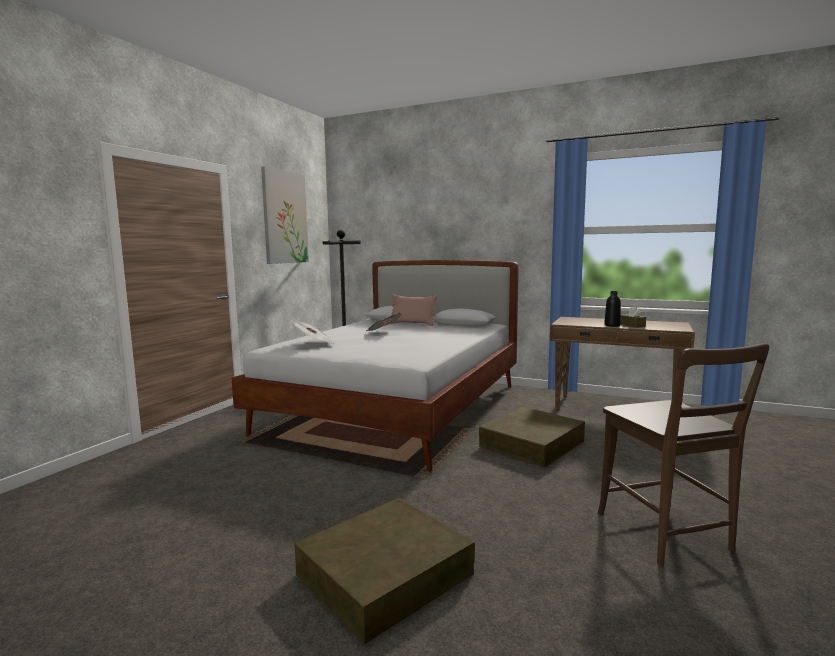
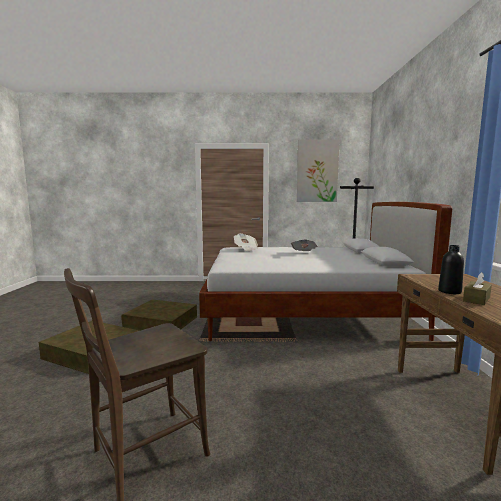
camera: 65 degrees right, 0 degrees up
(412, 324) = (351, 254): beige pillow -> none
(532, 443) = (292, 369): brown storage box -> brown storage box (161, 322)

